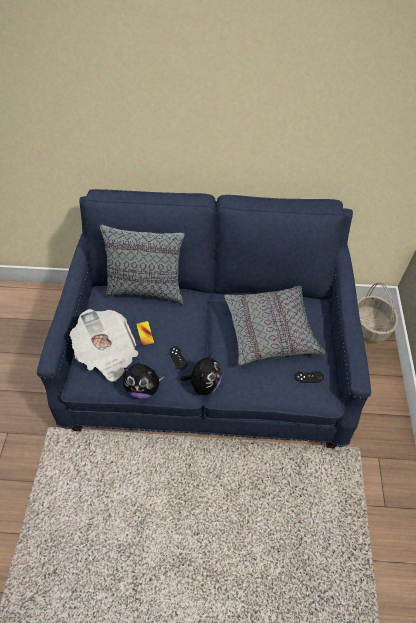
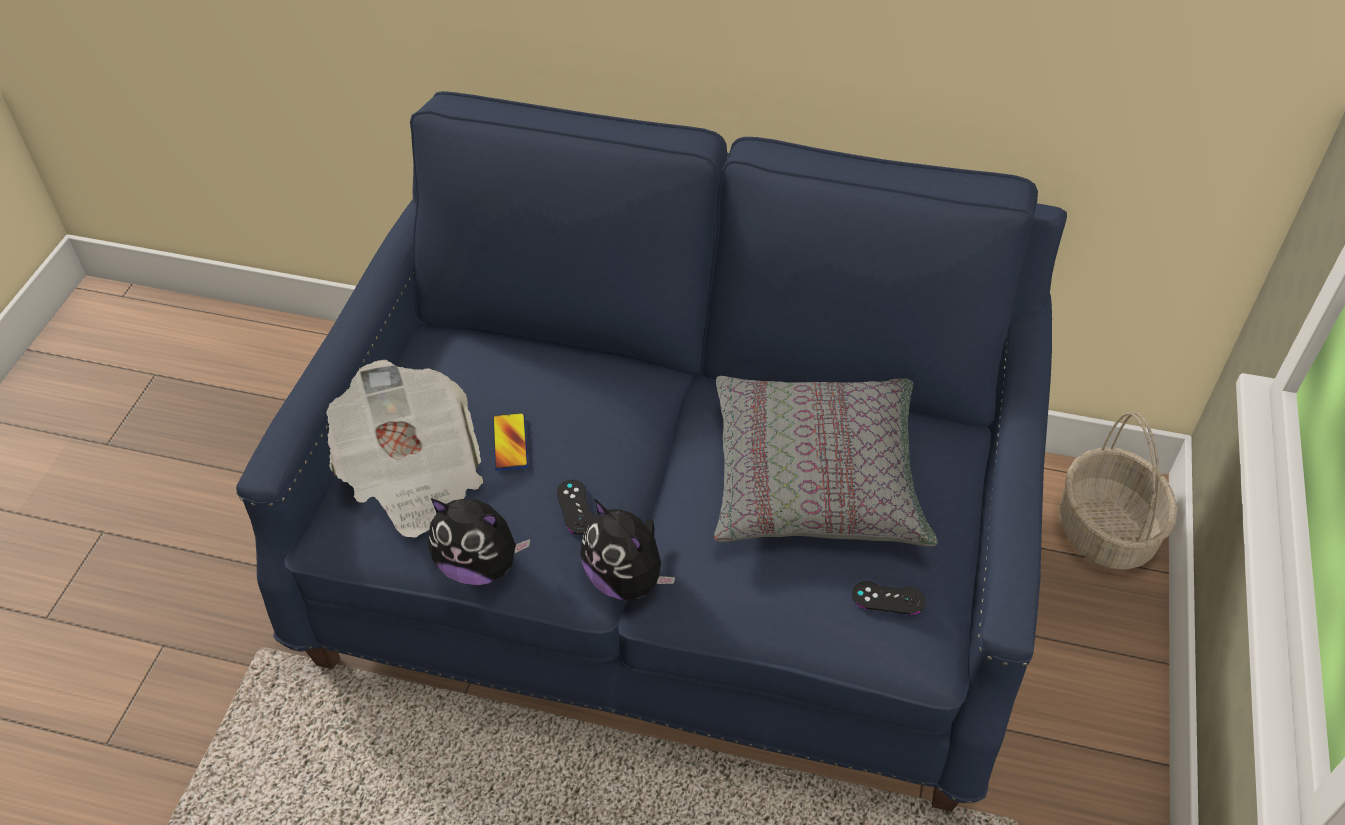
camera: 10 degrees right, 5 degrees down
(146, 291) = (537, 348): grey pillow -> none
(204, 384) = (626, 579): plush toy -> plush toy turned 105 degrees clockwise

